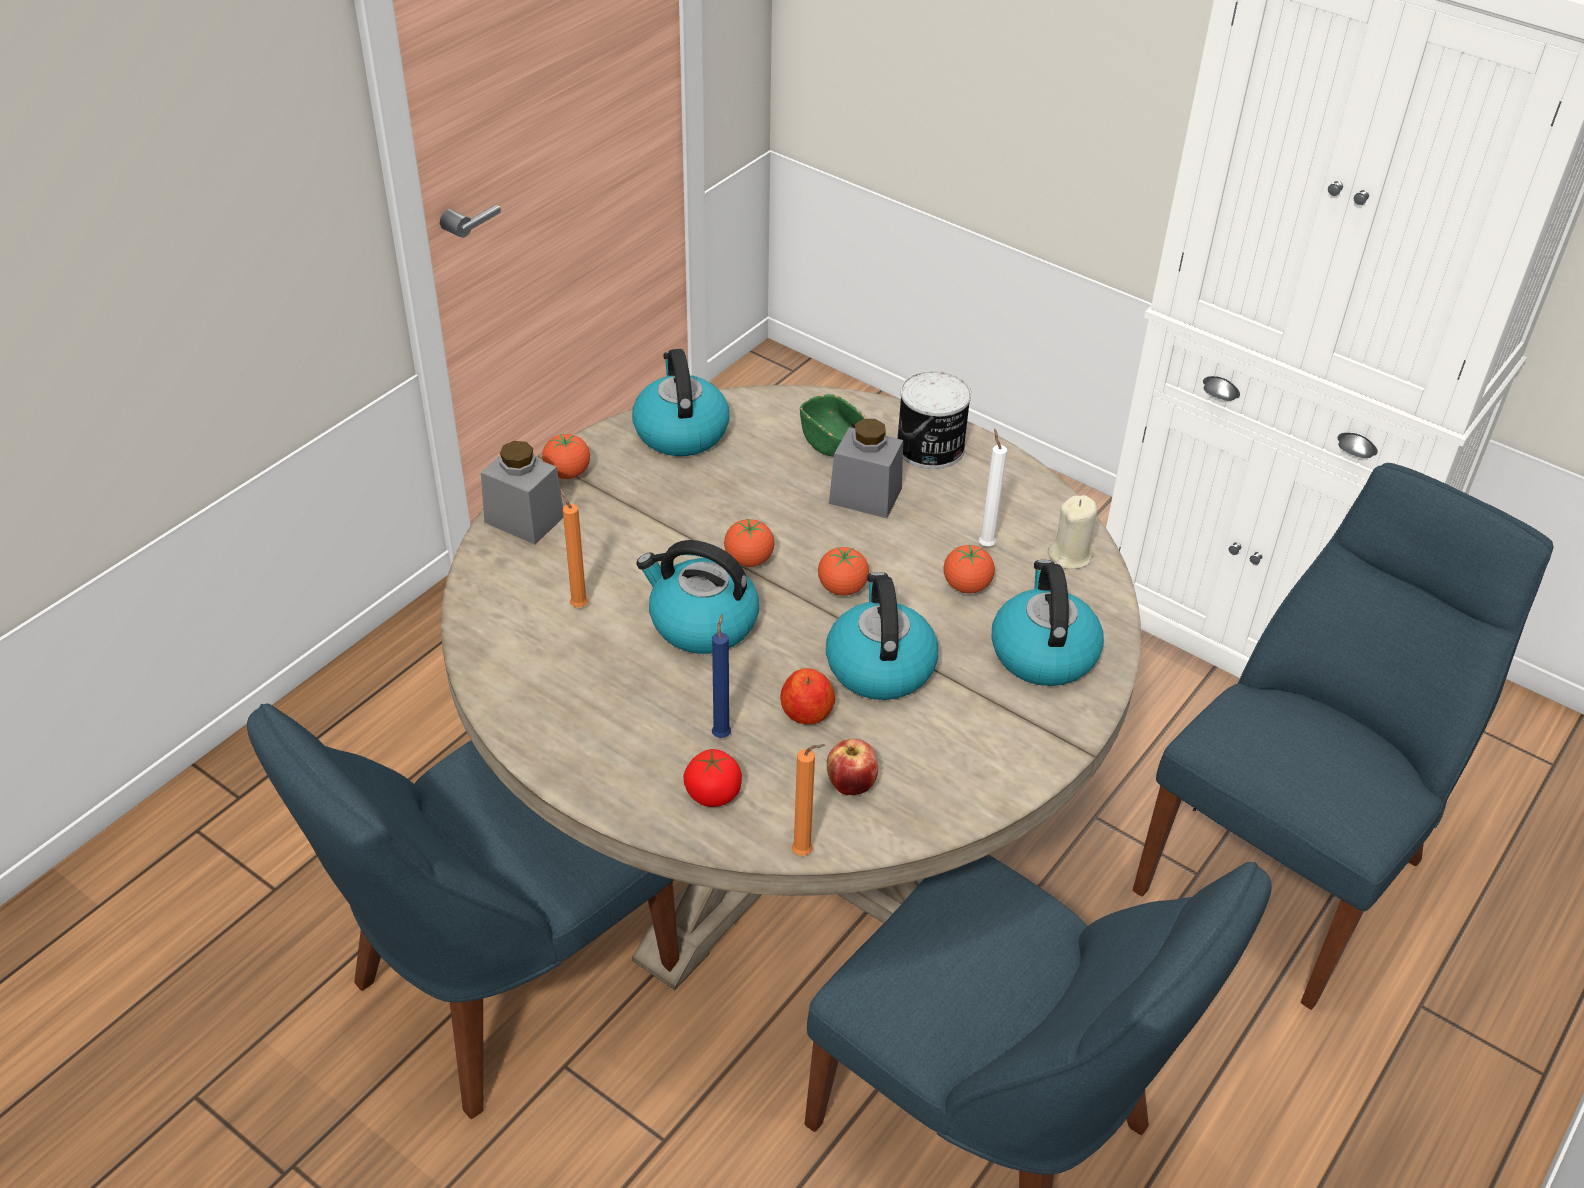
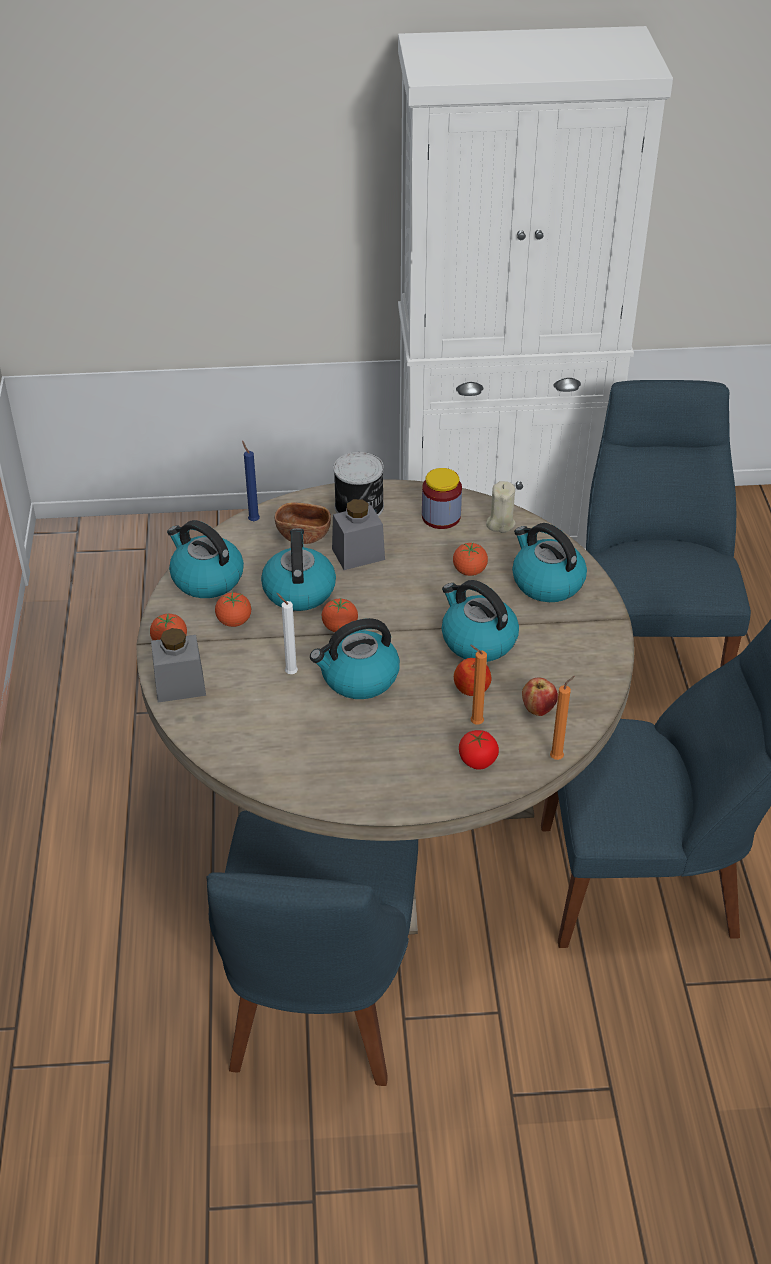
camera: 40 degrees left, 0 degrees up
(577, 605) = (277, 712): orange candle -> orange candle (474, 723)
(722, 733) = (443, 728): blue candle -> blue candle (253, 520)
(756, 496) = (298, 590): none -> kettle
(833, 443) = (303, 534): green bowl -> brown bowl
(842, 588) = (408, 612): tomato -> tomato (234, 621)
(985, 544) = (451, 543): white candle -> white candle (289, 672)
(1008, 509) = (441, 517): none -> jar

